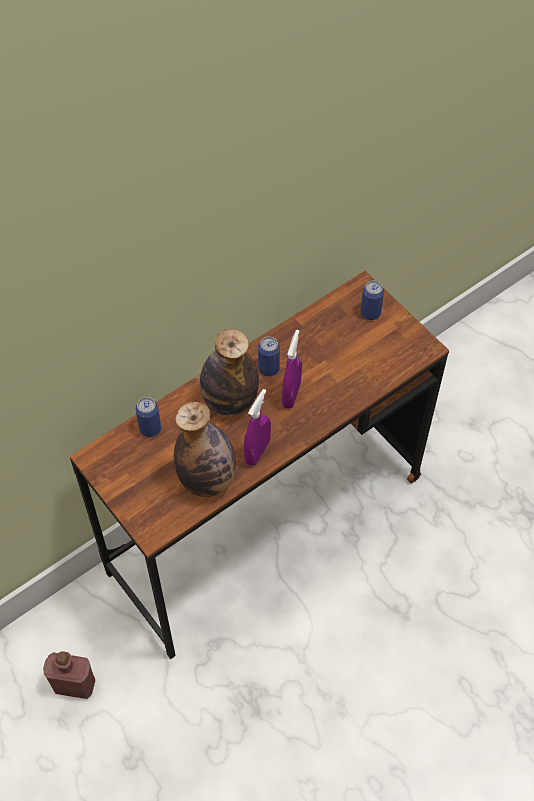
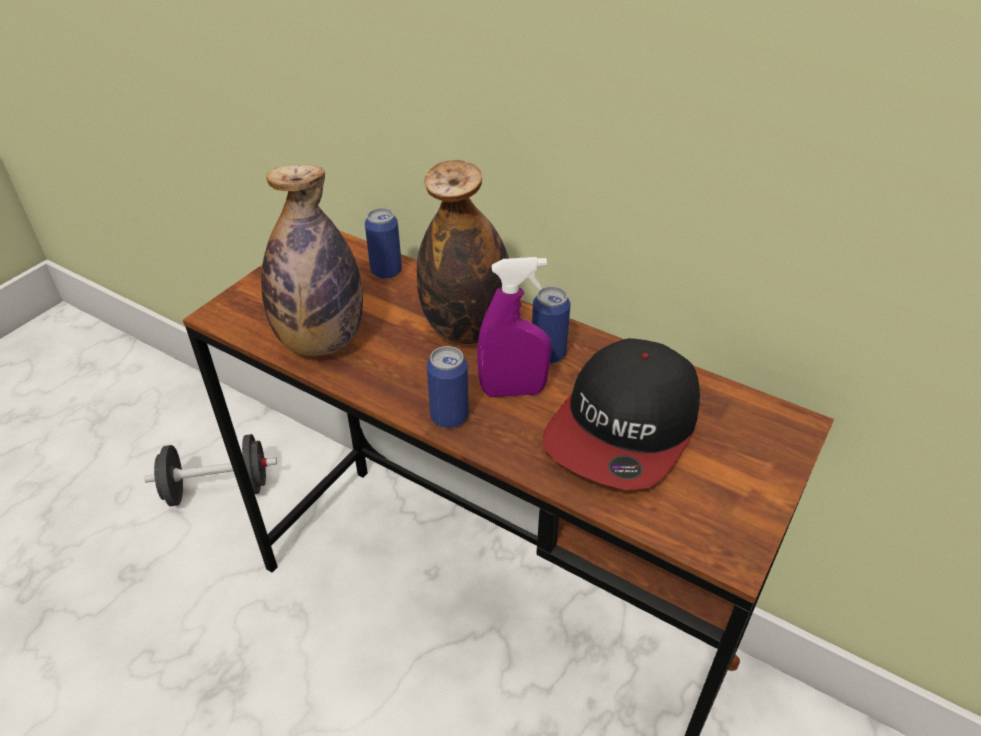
camera: 70 degrees right, 15 degrees down
(74, 685) = (218, 489): red bottle -> black dumbbell
(257, 452) = (388, 379): purple spray bottle -> none
(338, 356) = (624, 428): none -> cap
(370, 313) = (746, 448): can -> can (449, 416)

